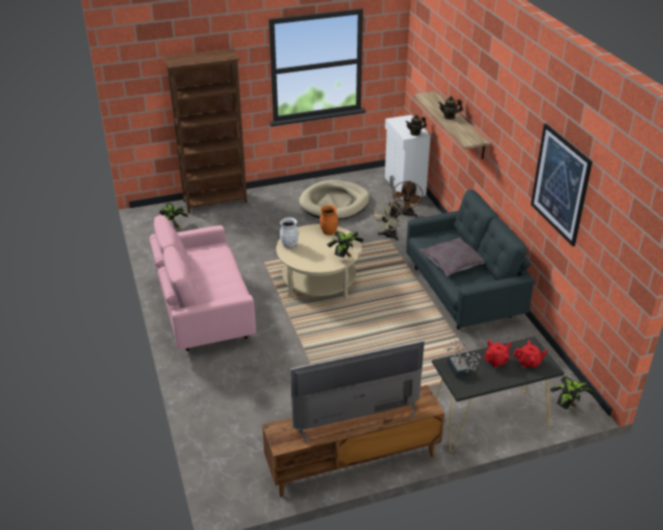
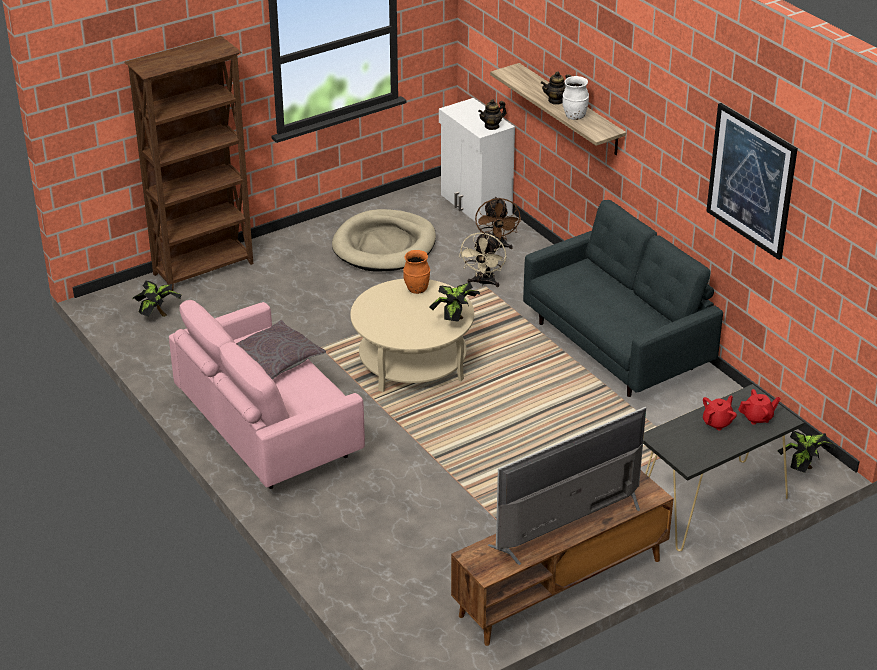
camera: 15 degrees left, 0 degrees up
(289, 245) = (369, 316): white vase -> white vase (574, 116)
(452, 262) = (604, 305): grey pillow -> grey pillow (275, 359)
(459, 371) = (677, 443): potted plant -> none

